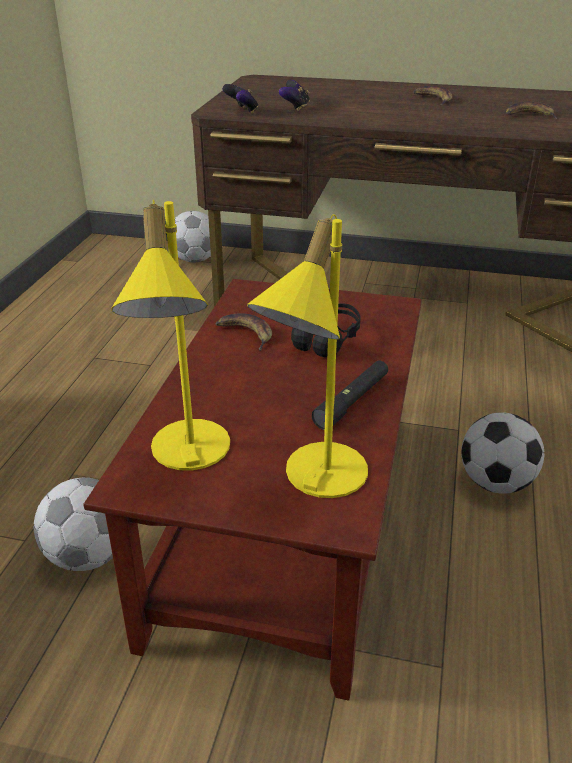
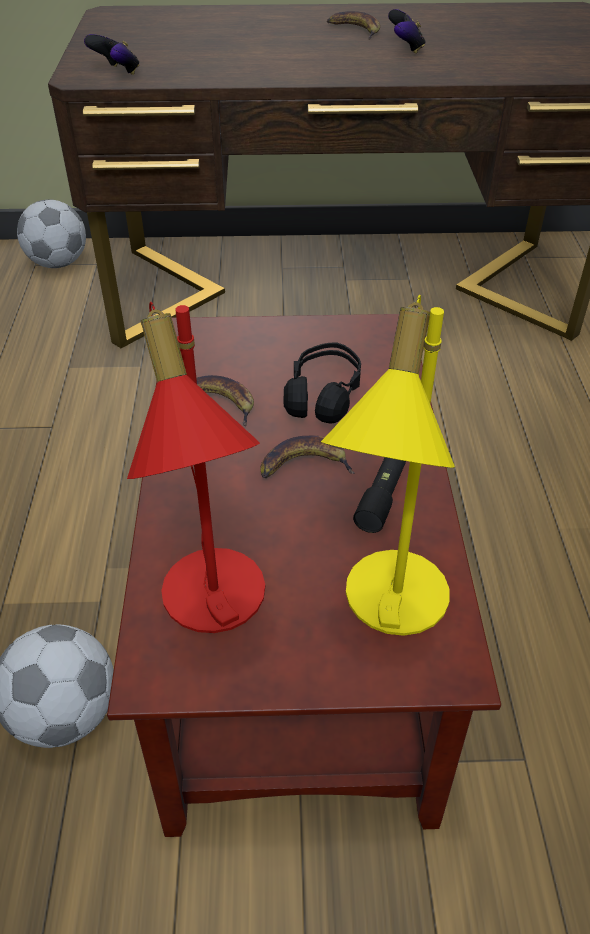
camera: 15 degrees left, 10 degrees up
(185, 455) = (213, 607): yellow table lamp -> red table lamp
(295, 108) = (186, 60): game controller -> game controller (405, 49)
(496, 483) = (512, 512): football -> none
(529, 115) = (481, 46): banana -> banana (303, 465)

